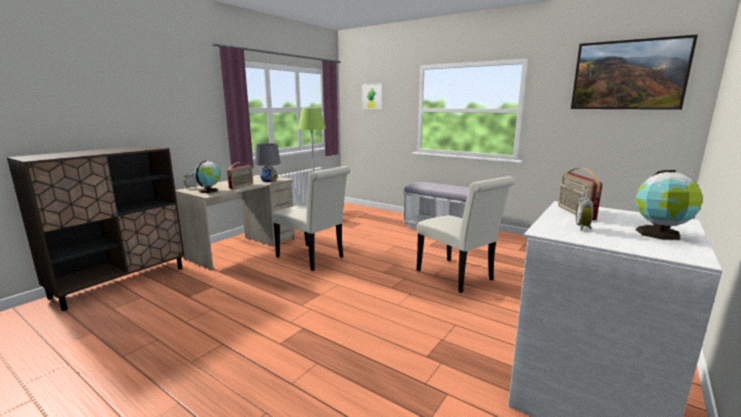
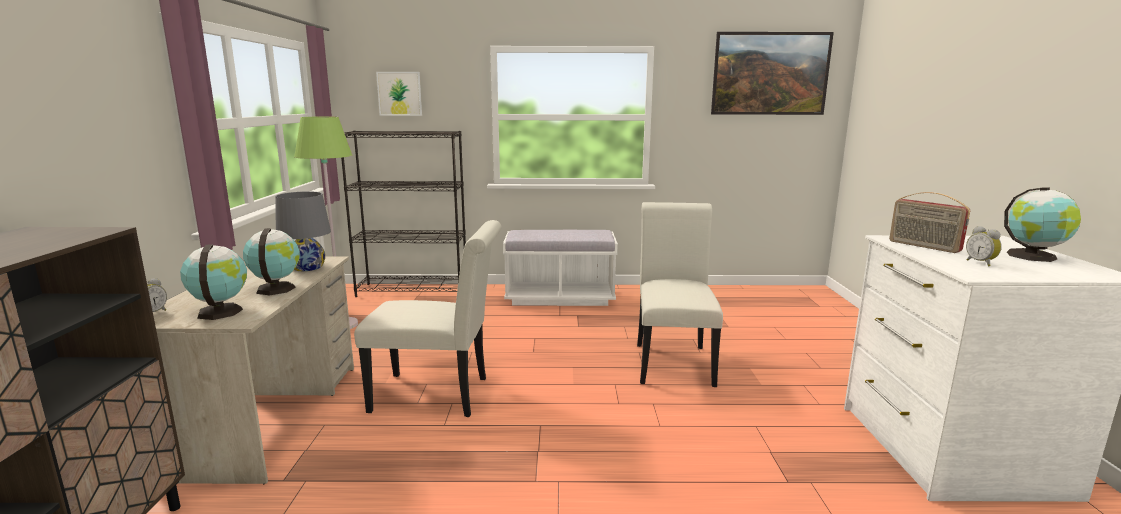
camera: 35 degrees left, 0 degrees up
(241, 186) = (276, 288): radio -> globe
(368, 210) = (413, 290): none -> black bookcase
(458, 277) = (672, 361): white chair -> white chair turned 105 degrees counterclockwise

